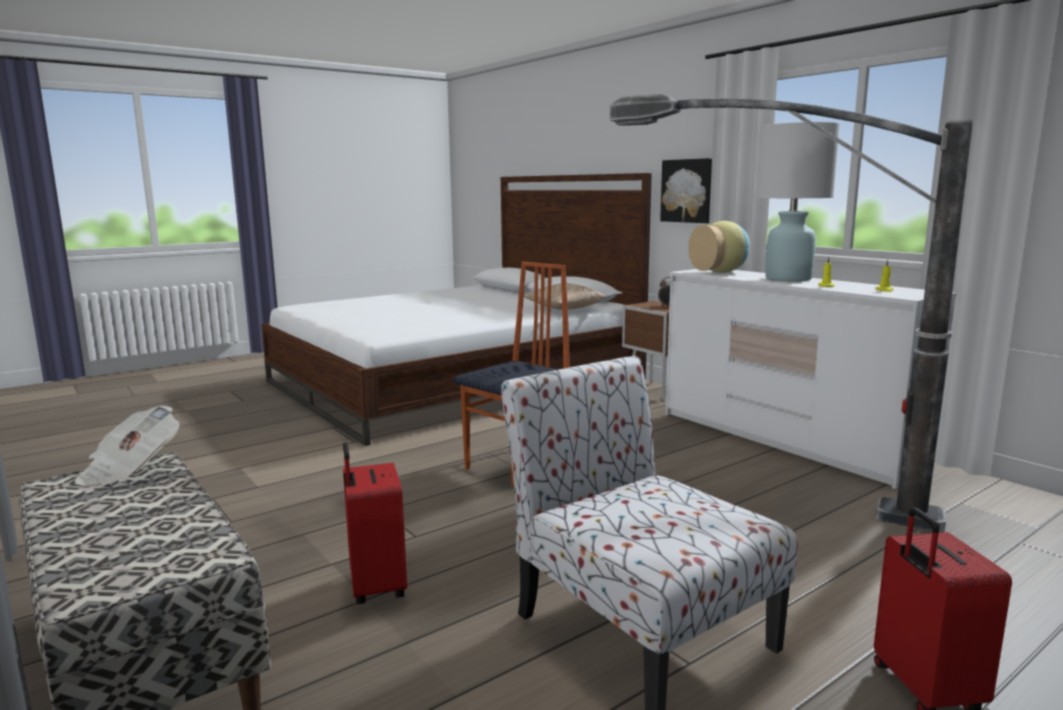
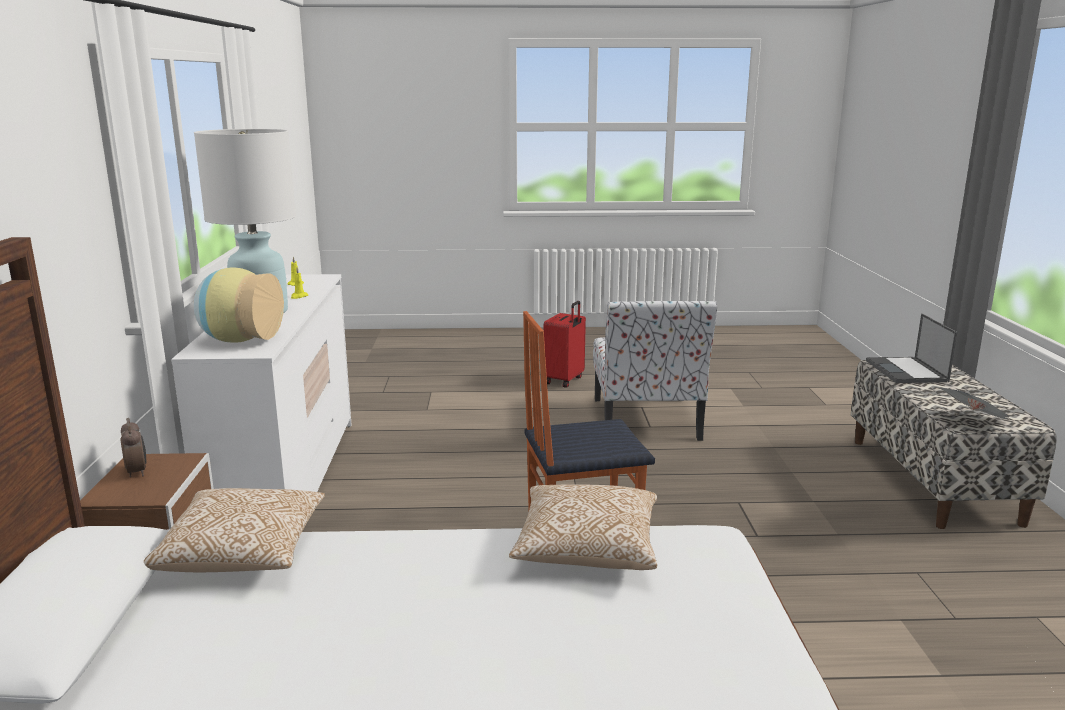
camera: 145 degrees left, 5 degrees up
(168, 546) = (907, 371): none -> laptop
(375, 587) = (783, 477): red suitcase -> none
(433, 327) = (587, 549): none -> pillow
(688, 191) = (61, 257): picture -> none
(757, 490) = (432, 454): floor lamp -> none

